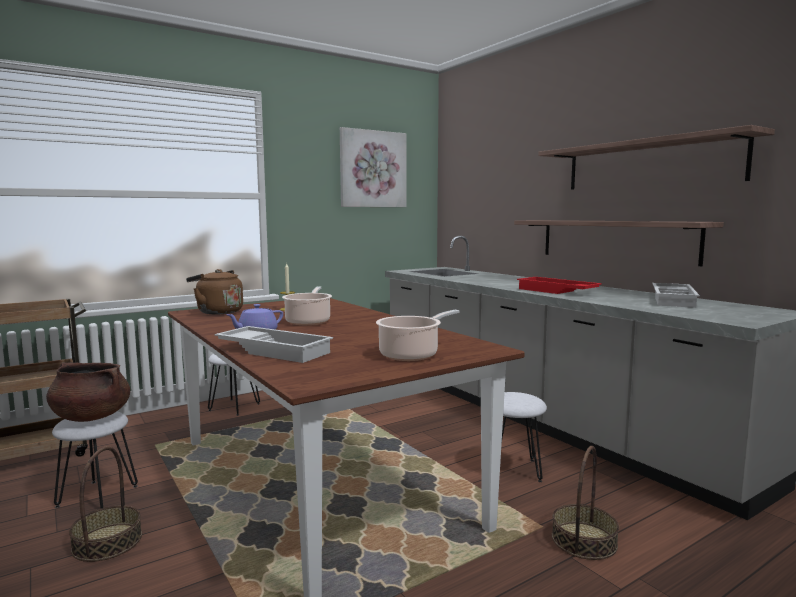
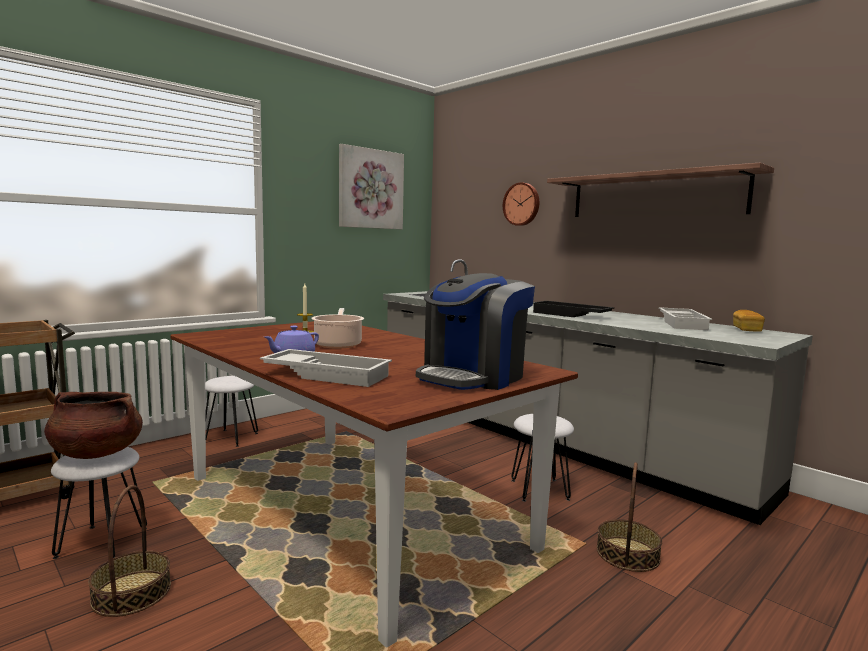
camera: 10 degrees left, 0 degrees up
(217, 312) = (229, 335): brown kettle -> none
(411, 354) = (473, 377): cooking pot -> coffee machine
(520, 178) = (522, 204): none -> wall clock
(556, 291) = (570, 315): red tray -> black tray
(615, 240) = (619, 266): shelf -> none
(743, 307) = (746, 330): none -> bread

